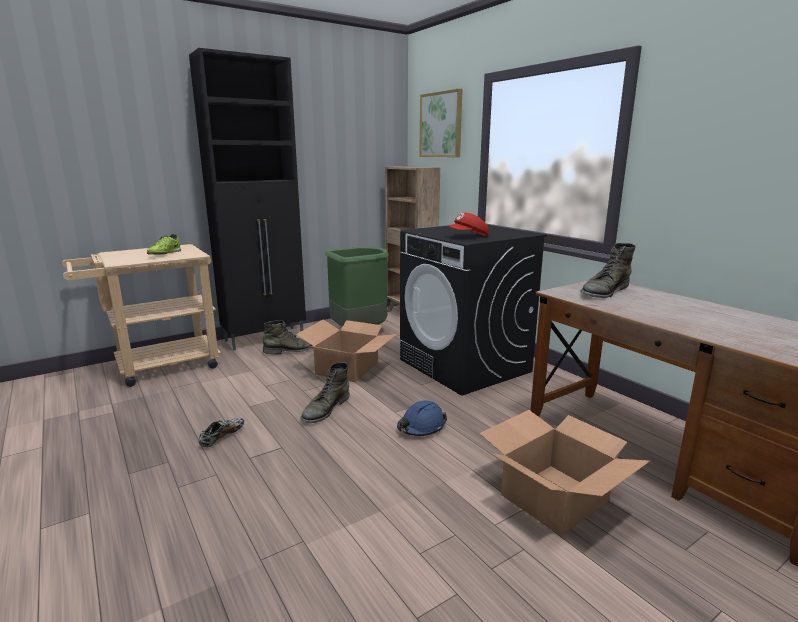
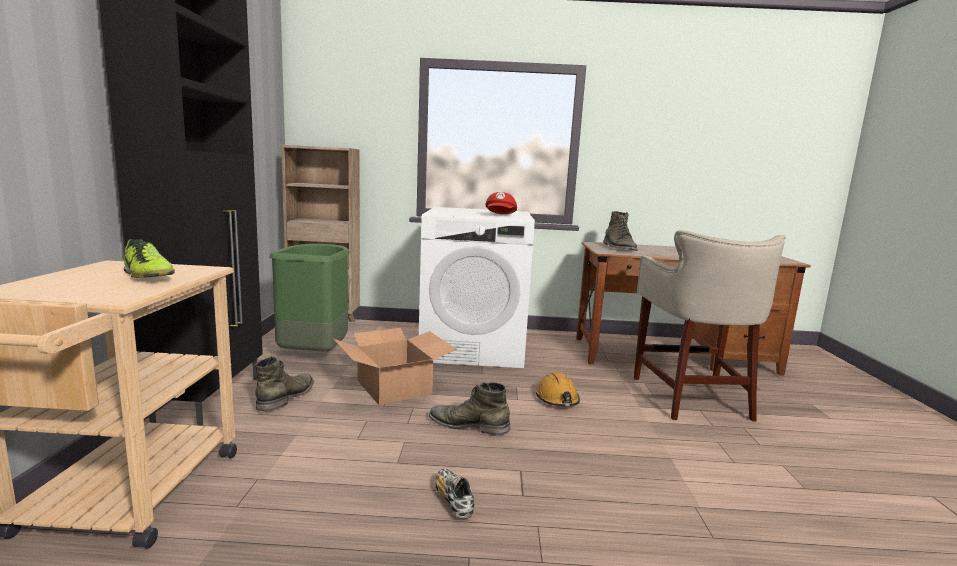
camera: 55 degrees left, 5 degrees down
(325, 409) = (468, 425): green boot -> green boot turned 135 degrees clockwise
(421, 427) = (557, 399): blue hard hat -> orange hard hat
(441, 125) = (351, 102): picture -> none
(465, 366) = (473, 348): black washing machine -> white washing machine
(553, 497) = (692, 397): cardboard box -> beige stool

